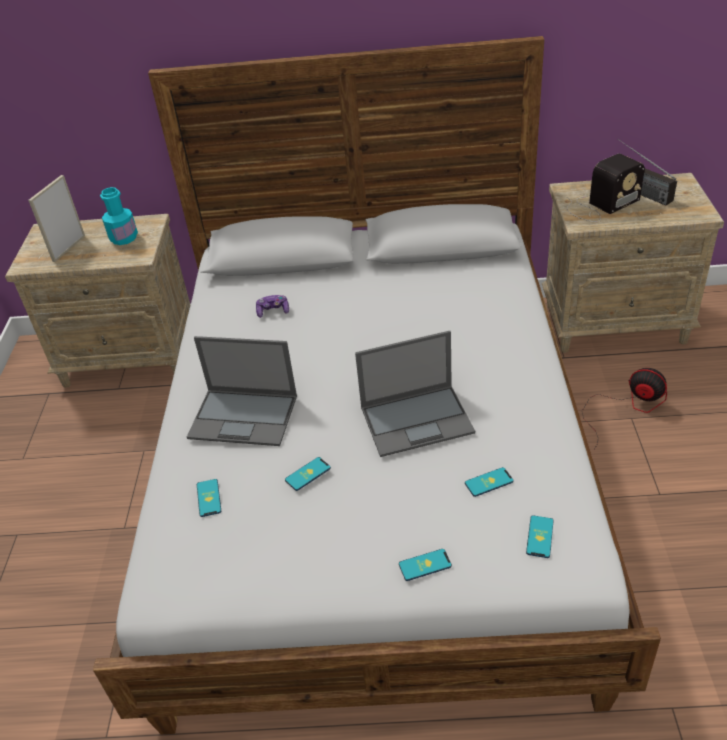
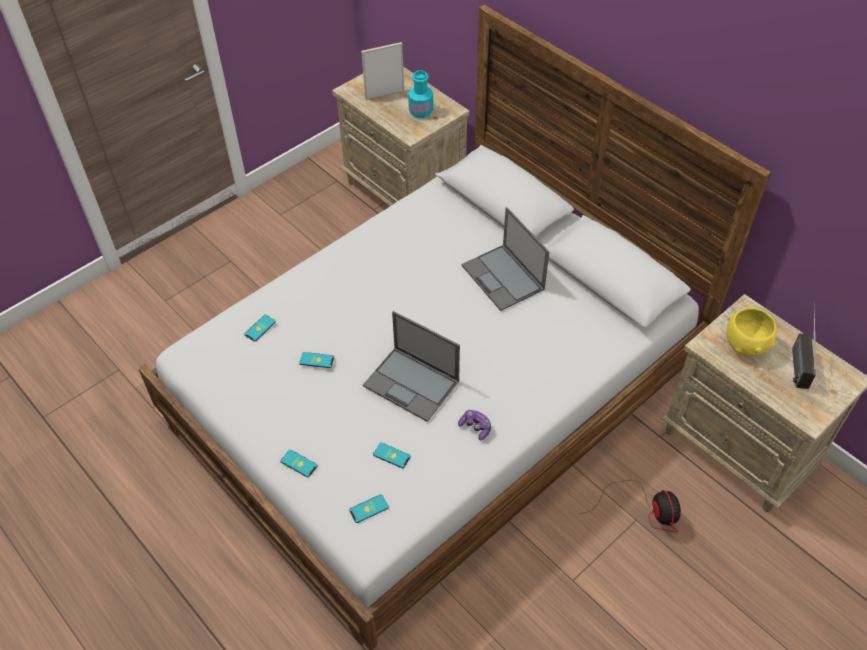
camera: 45 degrees right, 10 degrees up
(245, 417) = (335, 296): laptop -> laptop (503, 278)
(273, 311) = (442, 238): game controller -> game controller (475, 427)
(600, 205) = (746, 344): radio -> yellow bowl

